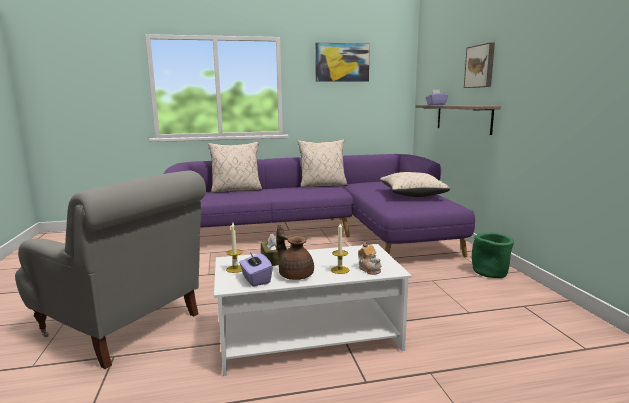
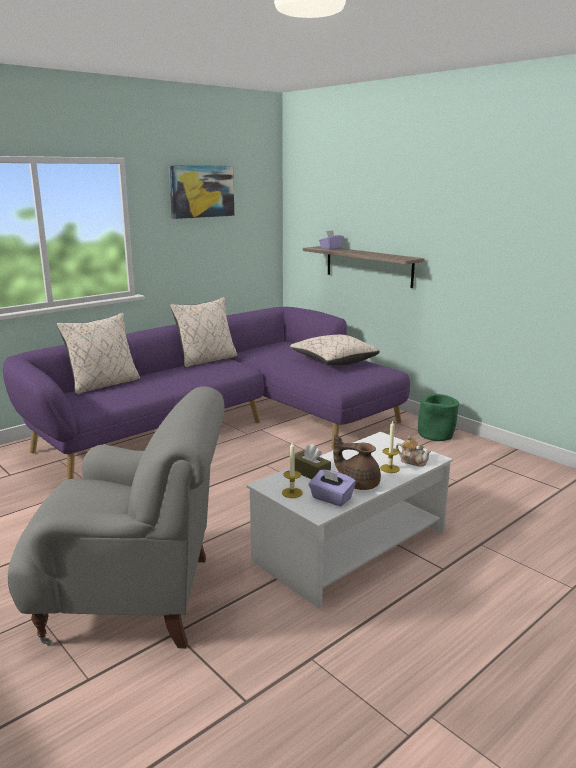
camera: 30 degrees left, 5 degrees up
(480, 66) = (392, 211): picture -> none

